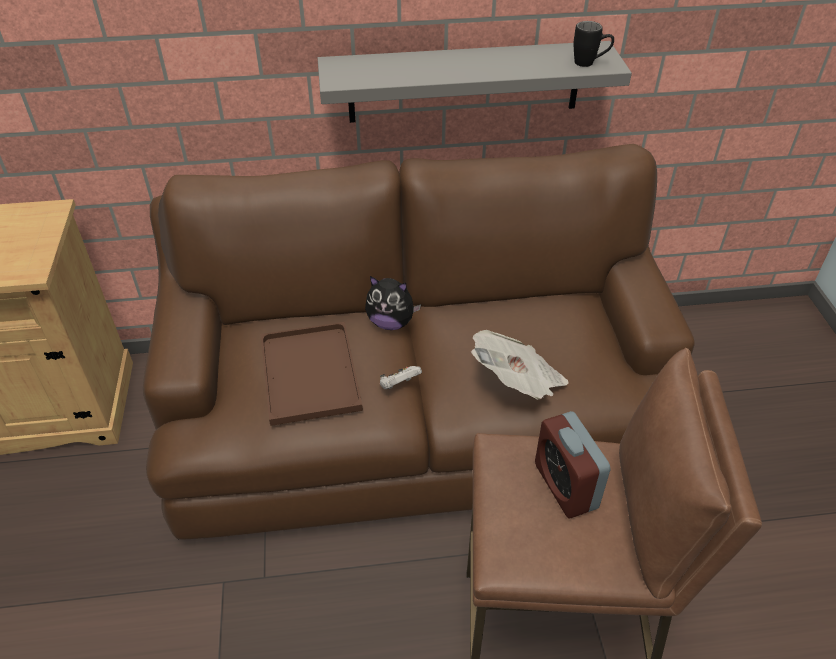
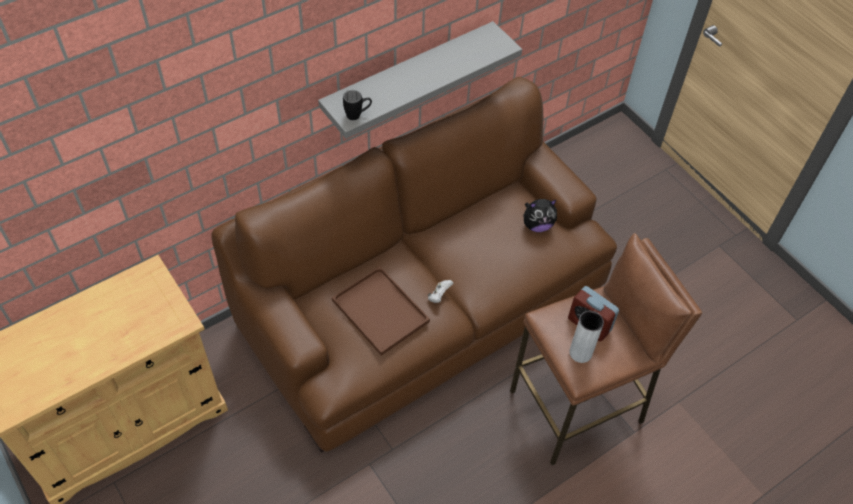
camera: 30 degrees left, 10 degrees up
(391, 322) = (405, 253): plush toy -> plush toy (537, 225)
(518, 382) = (508, 265): newspaper -> none
(524, 522) = (580, 353): none -> grey vase
(590, 64) = (494, 49): black mug -> black mug (358, 115)

